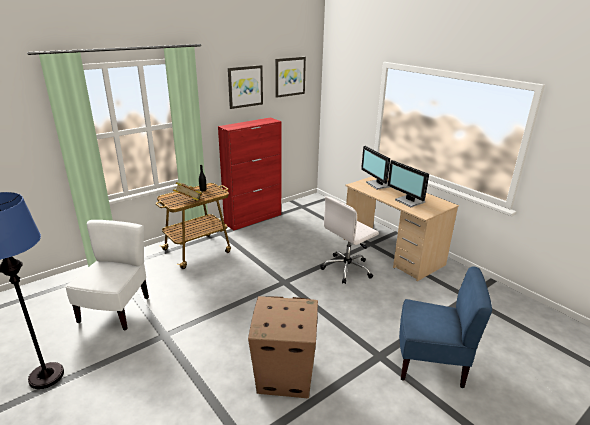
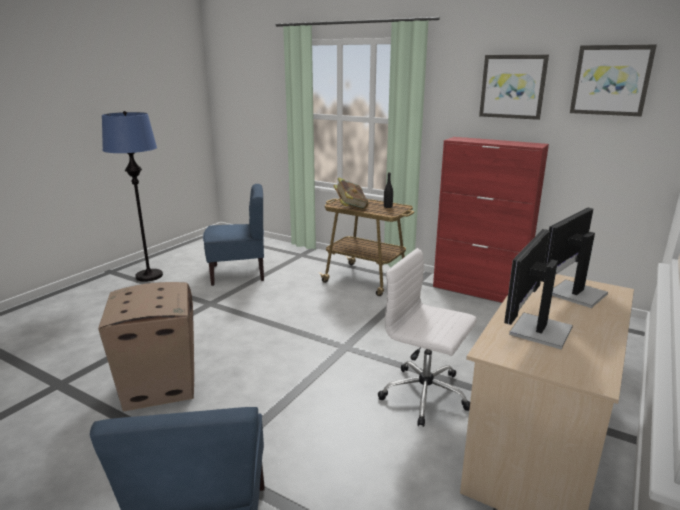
camera: 70 degrees right, 5 degrees down
(116, 310) = (238, 274): white chair -> blue chair

